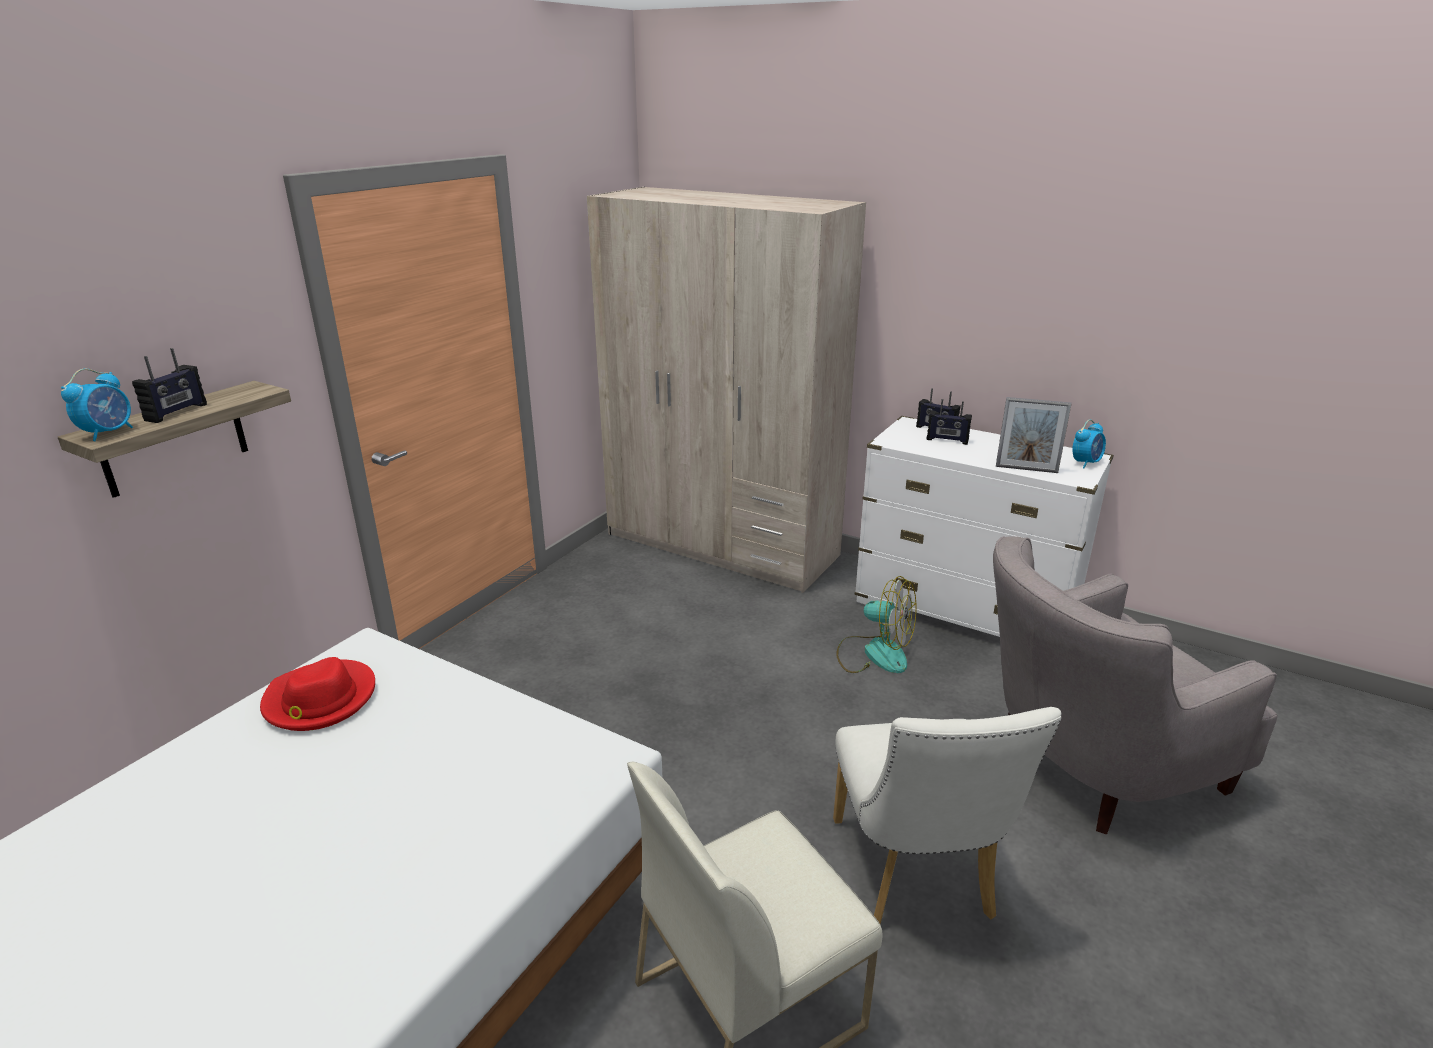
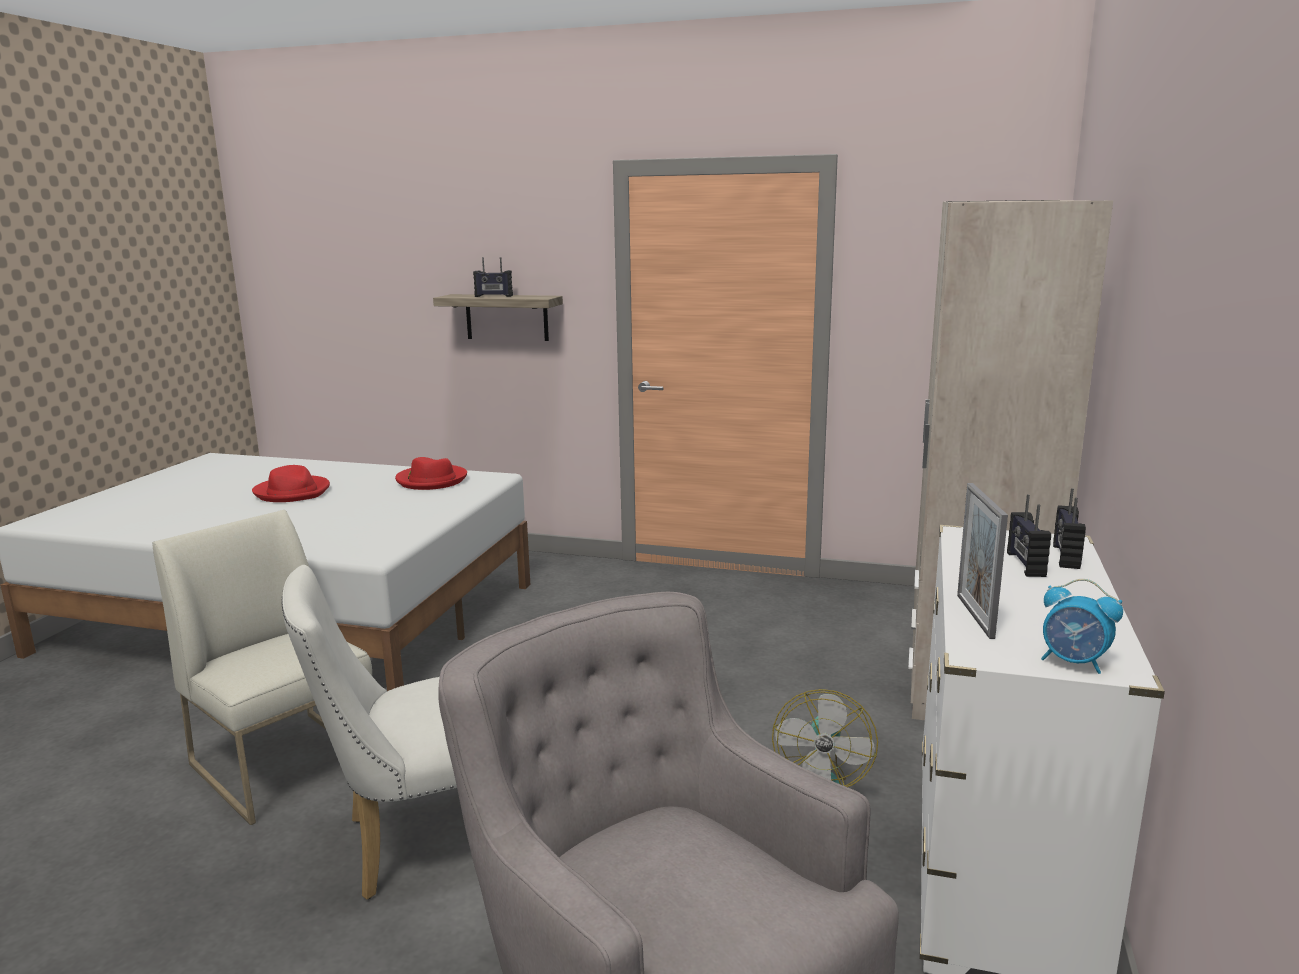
camera: 75 degrees right, 10 degrees down
(109, 433) = (456, 296): alarm clock -> none
(219, 857) = (292, 492): none -> red hat

